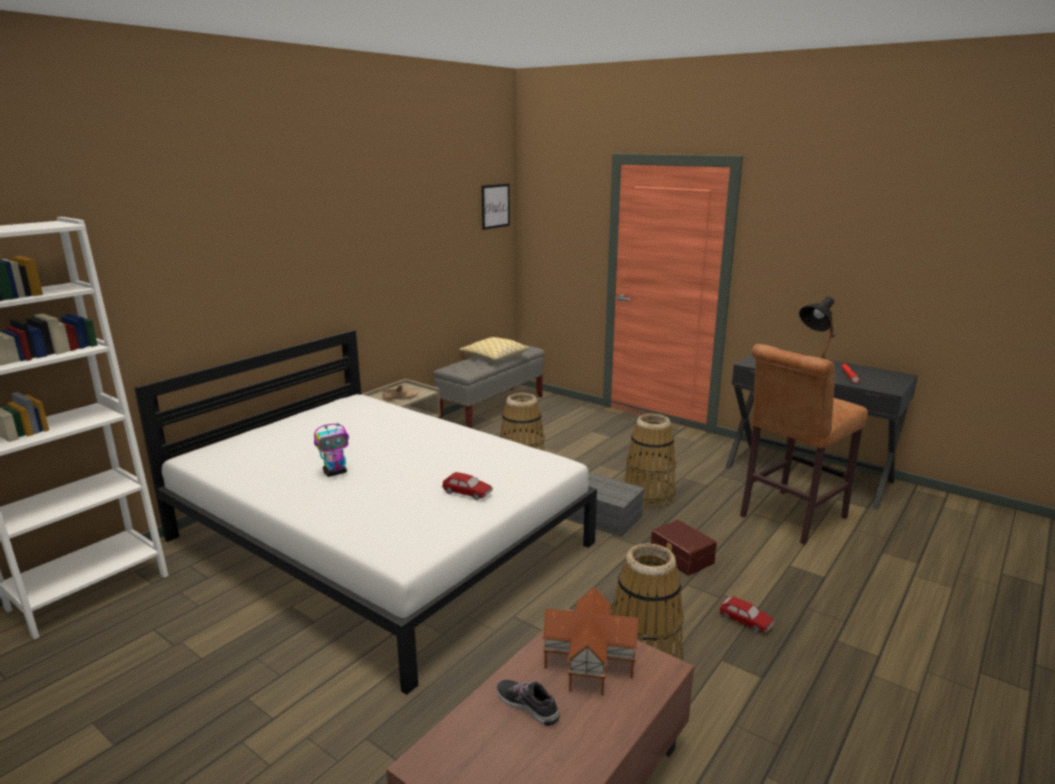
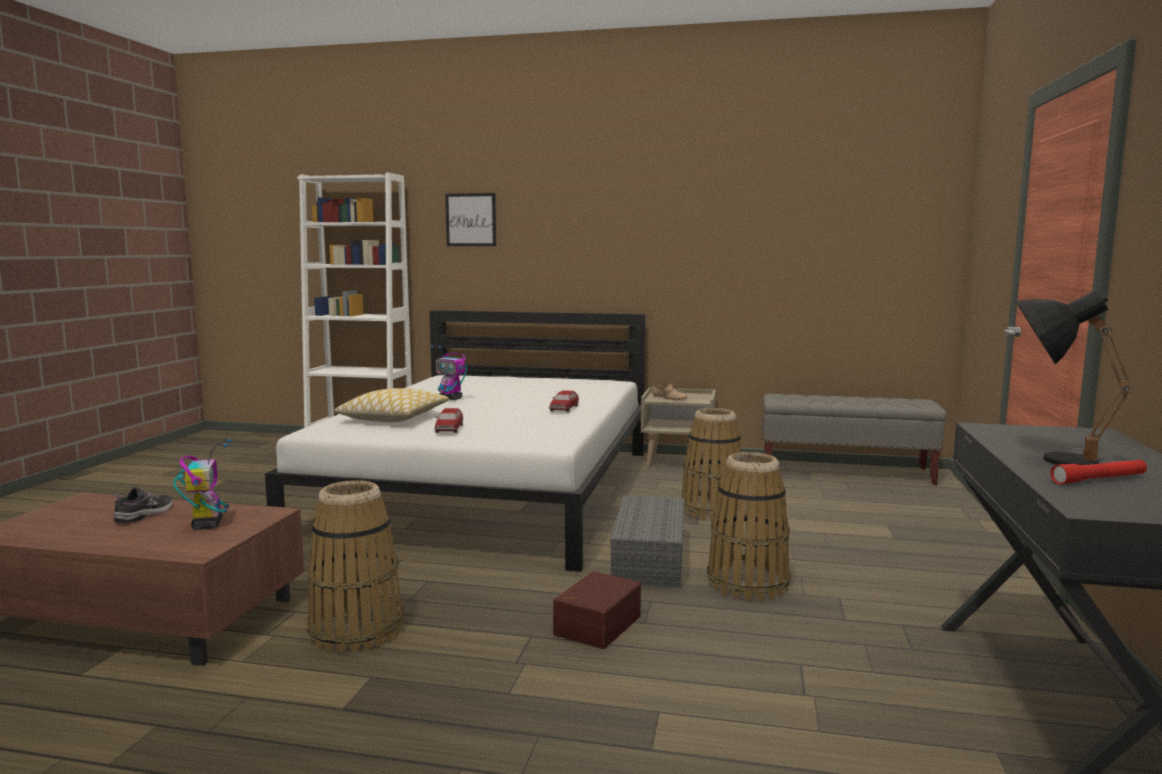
camera: 65 degrees right, 10 degrees down
(494, 357) = (856, 400): pillow -> pillow (393, 418)
(495, 206) = (917, 199): picture -> picture (471, 219)
(588, 662) = (207, 524): toy house -> toy robot
(745, 621) = (468, 685): toy car -> toy car (564, 409)
(789, 518) = (828, 701): brown stool -> none

